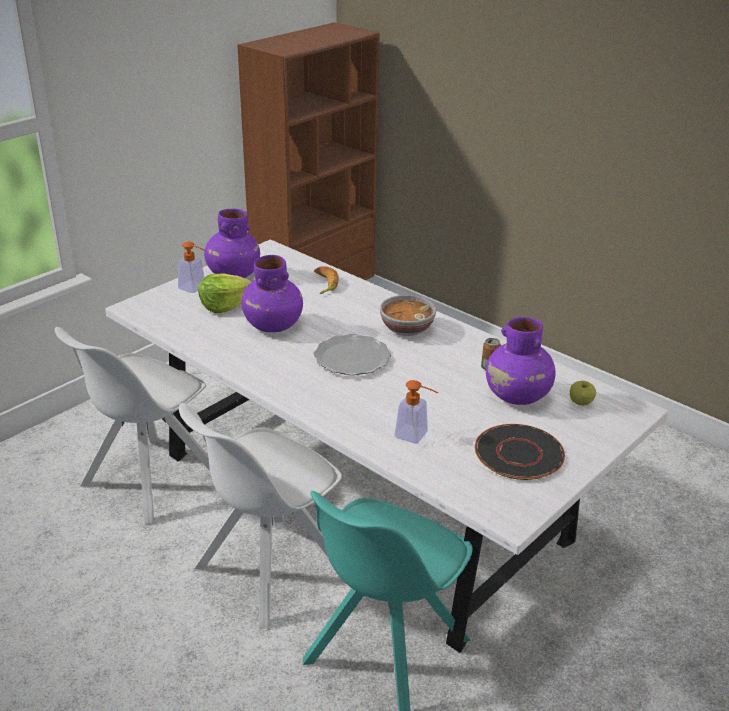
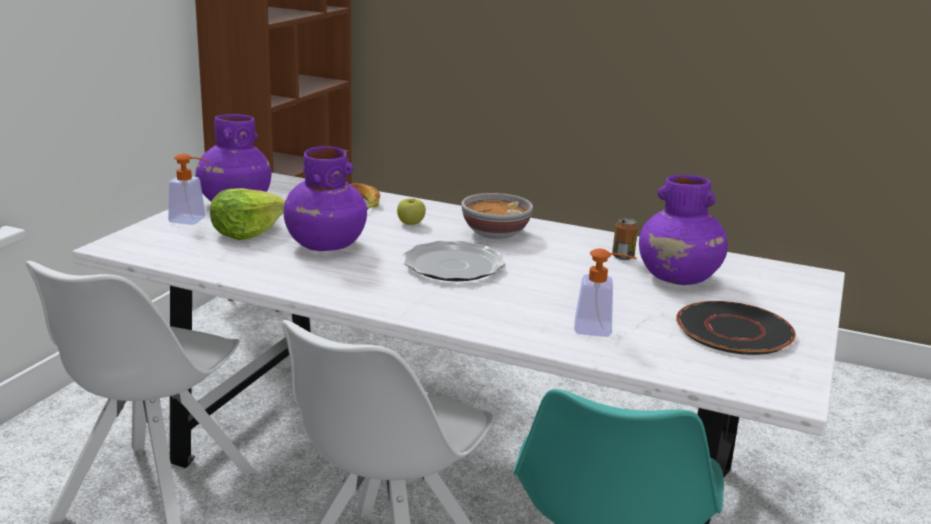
camera: 20 degrees left, 10 degrees down
(581, 403) = (751, 276): apple -> apple (411, 223)

